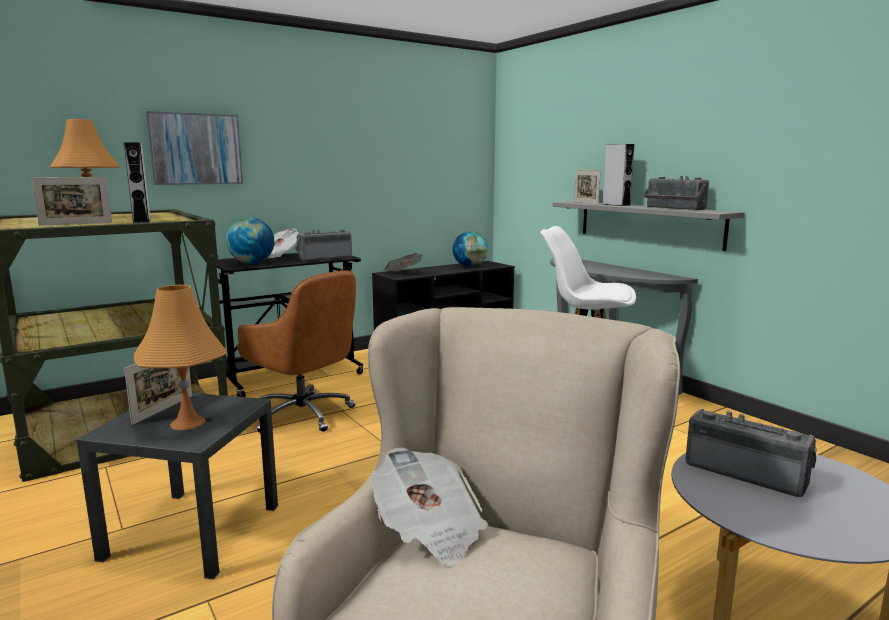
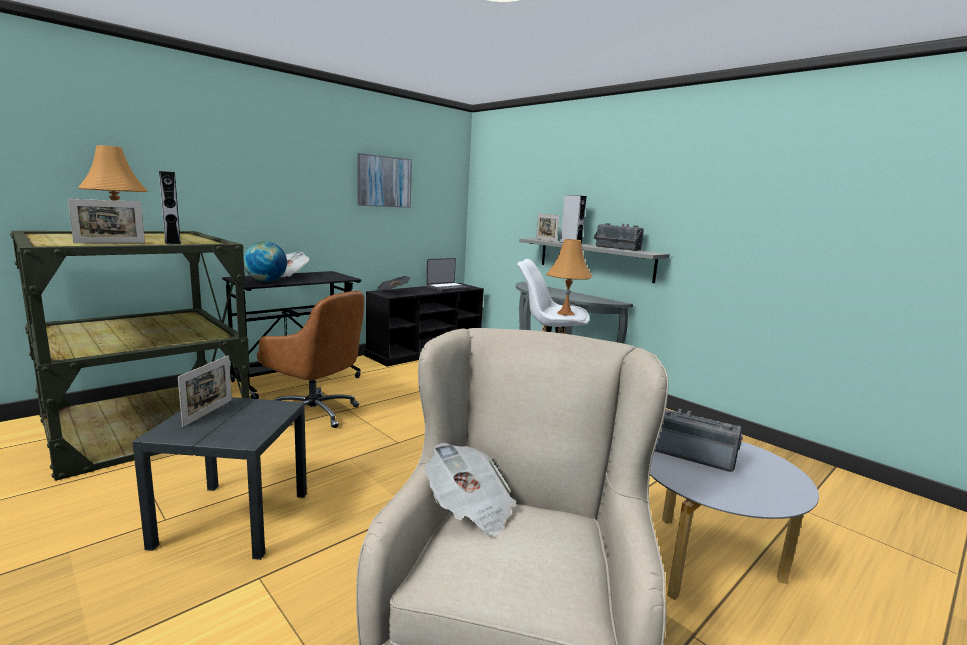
camera: 10 degrees left, 0 degrees up
(188, 423) = (235, 424): orange table lamp -> orange table lamp (565, 313)
(196, 149) = (214, 178): picture -> picture (384, 181)
(324, 258) = (329, 278): radio -> none
(470, 266) = (447, 288): globe -> laptop

